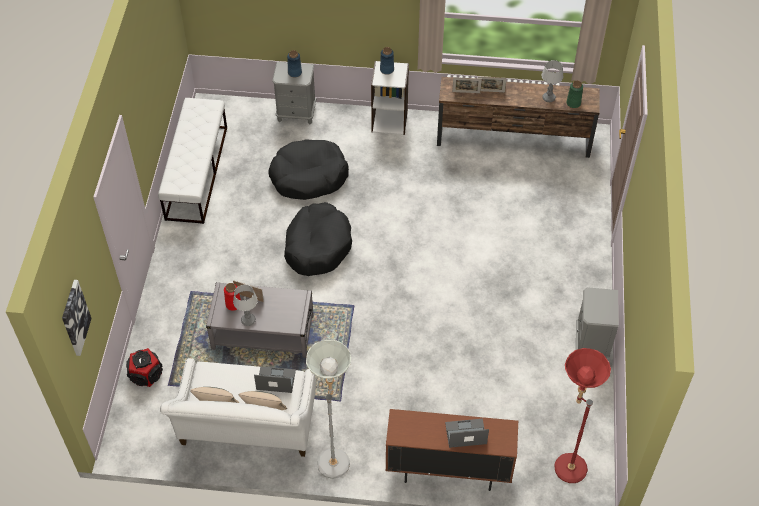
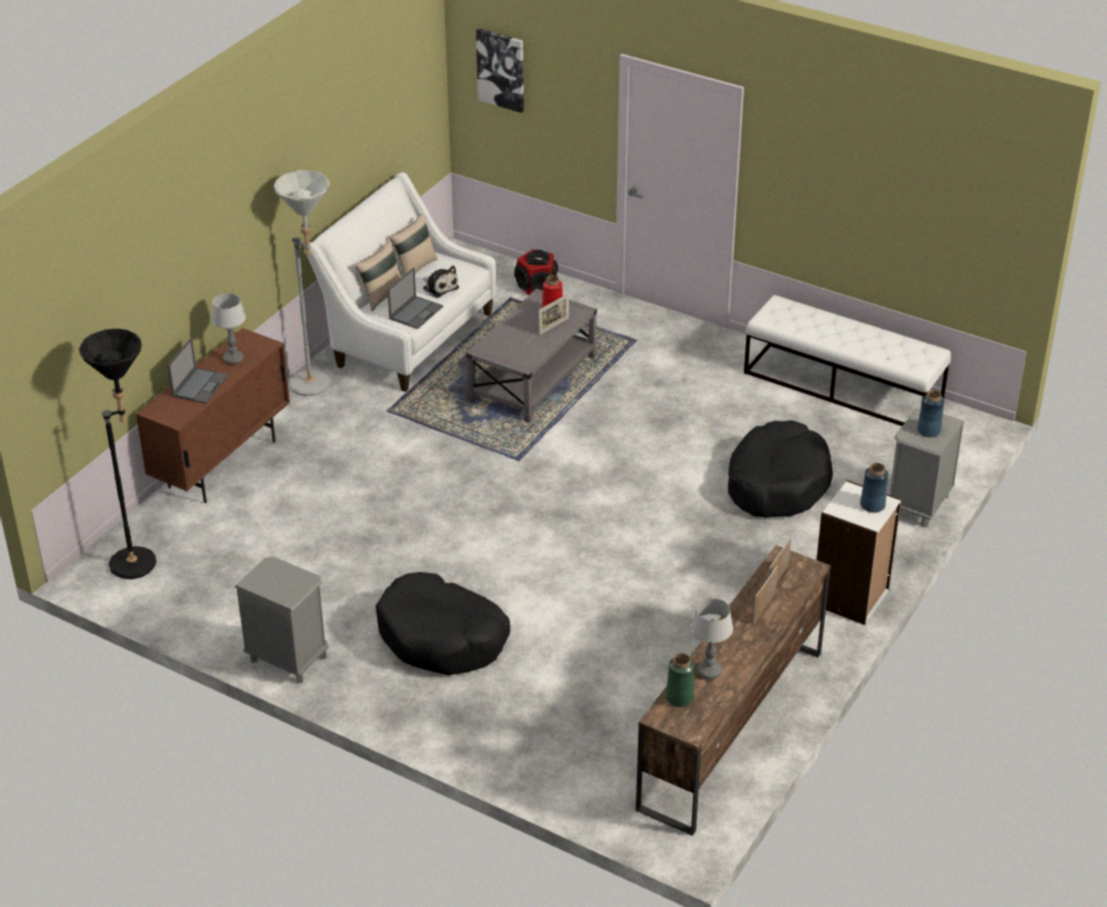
camera: 115 degrees right, 15 degrees down
(236, 379) = (439, 287): none -> plush toy
(248, 320) = (520, 318): table lamp -> table lamp (233, 359)
(317, 246) = (641, 457): black dog bed -> black dog bed (442, 637)
(564, 464) = (143, 561): red floor lamp -> black floor lamp

